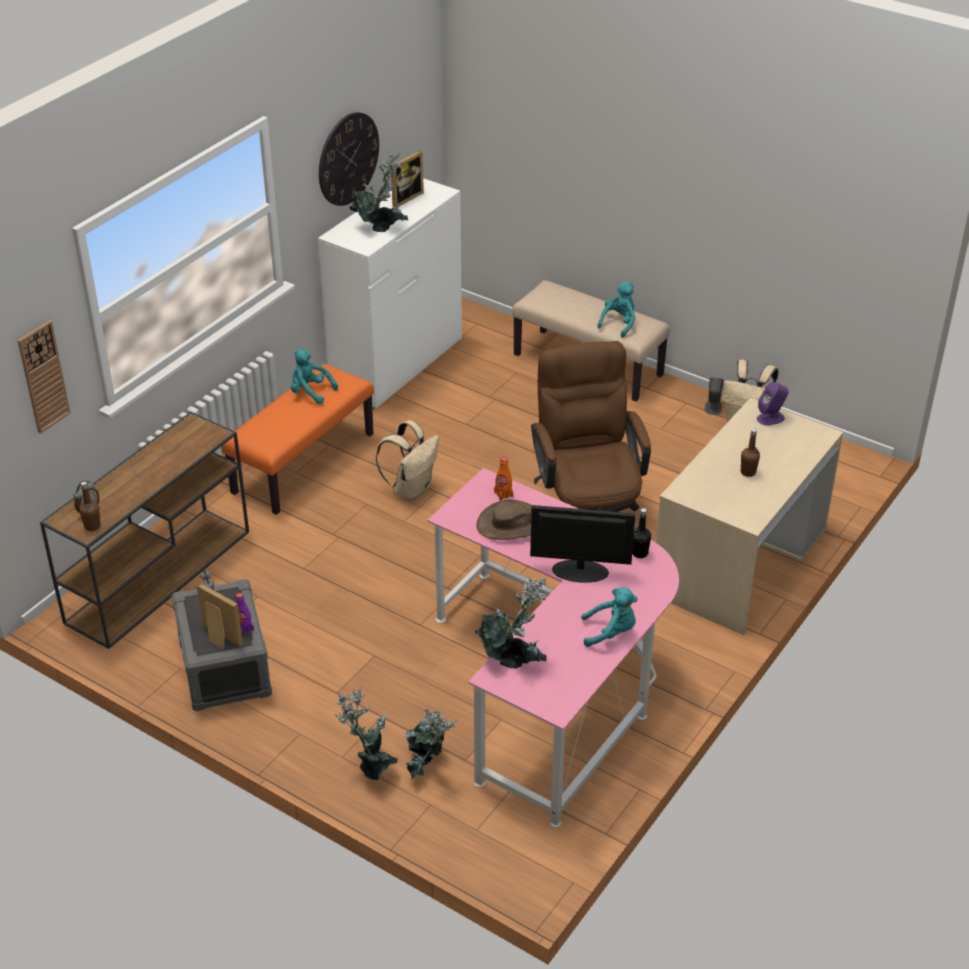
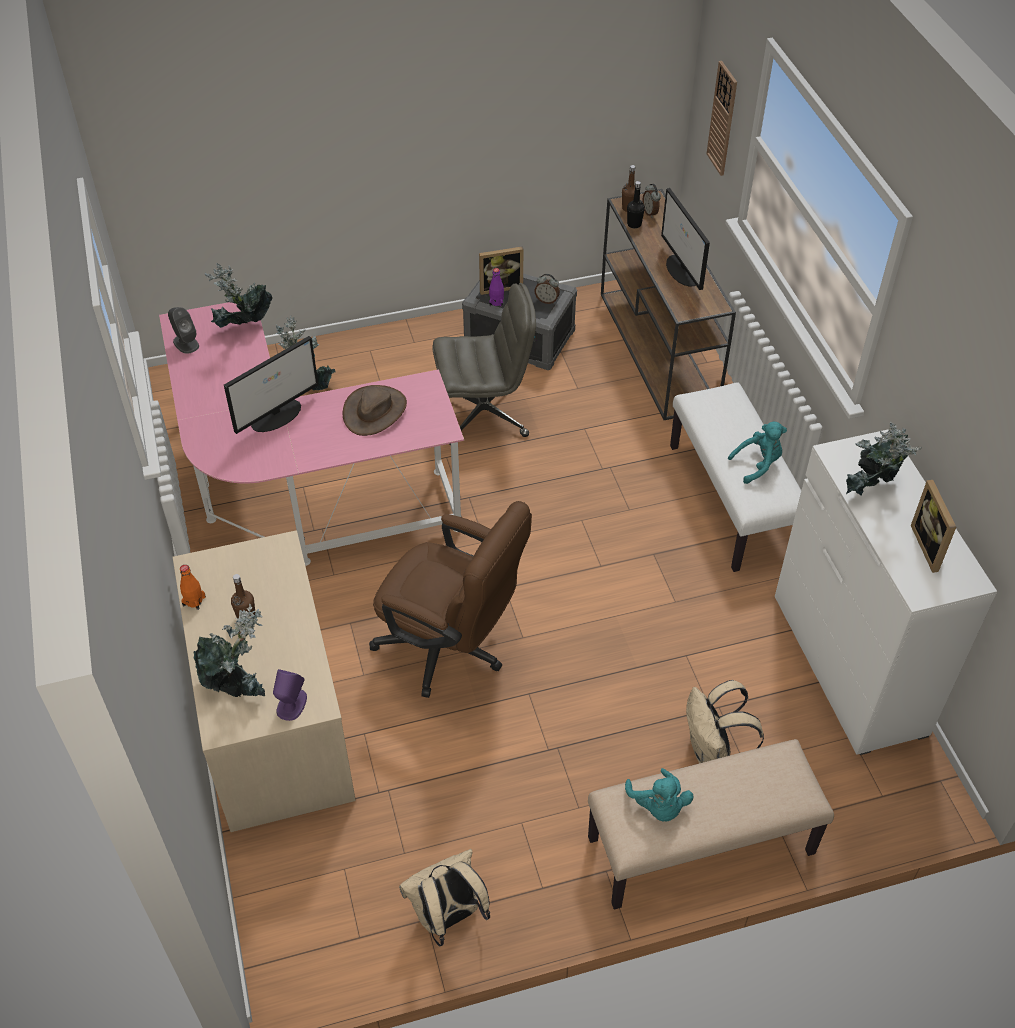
camera: 130 degrees right, 10 degrees up
(161, 457) = (683, 271): none -> monitor
(303, 463) = (732, 500): orange bench -> white bench
(346, 632) = (485, 414): none -> grey office chair
(348, 159) = (954, 427): wall clock -> none
(371, 767) = (344, 358): potted plant -> potted plant (238, 684)
(411, 489) = (621, 551): beige backpack -> beige backpack (712, 752)
(503, 494) = (415, 429): orange bottle -> orange bottle (194, 601)
(611, 632) = (199, 390): turquoise plush toy -> none
(639, 553) = (249, 463): black bottle -> black bottle (634, 224)
(713, 407) = (508, 909): grey speaker -> grey speaker (186, 343)

